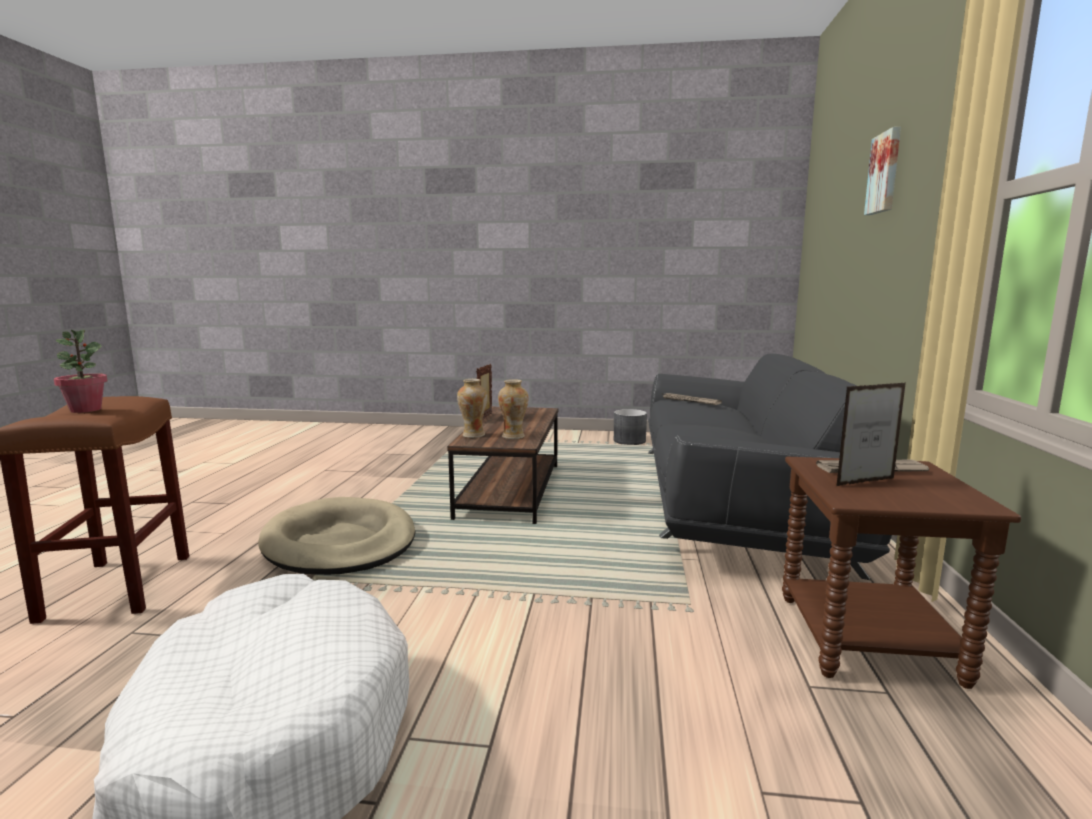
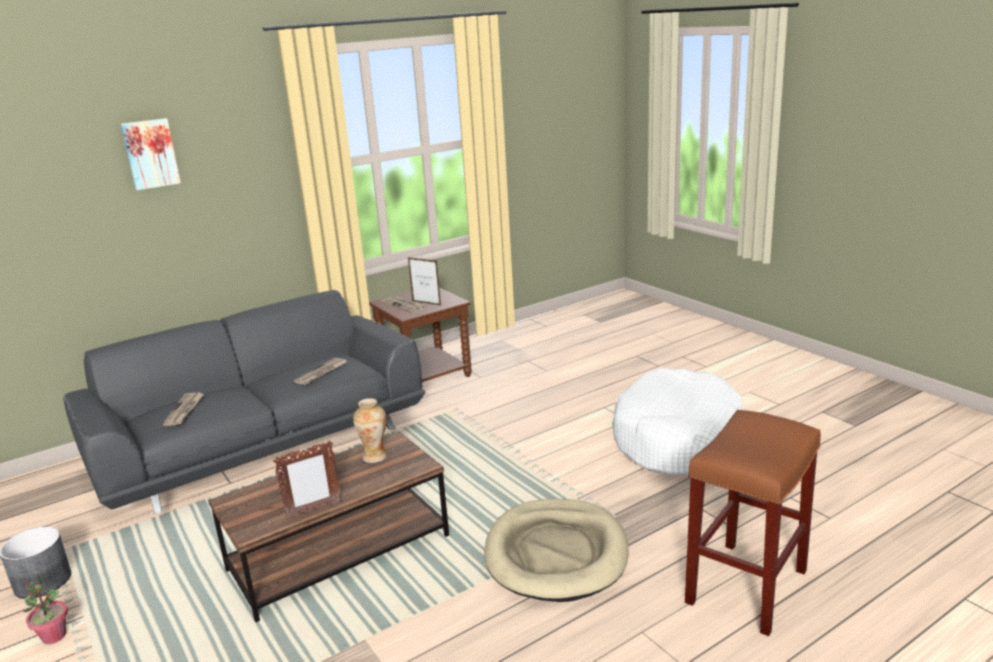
camera: 130 degrees left, 10 degrees up
(86, 410) = (759, 438): potted plant -> potted plant (54, 636)
(473, 435) = (395, 475): vase -> none
(696, 431) = (321, 373): none -> newspaper

